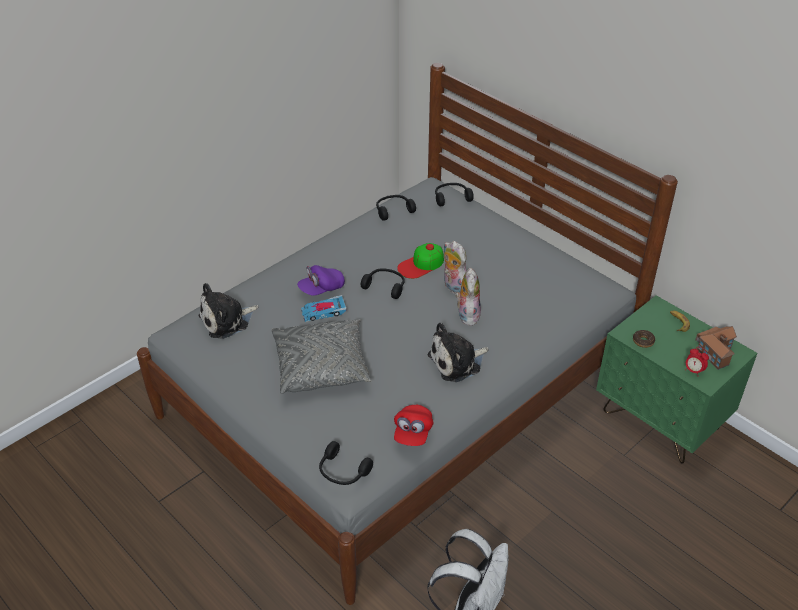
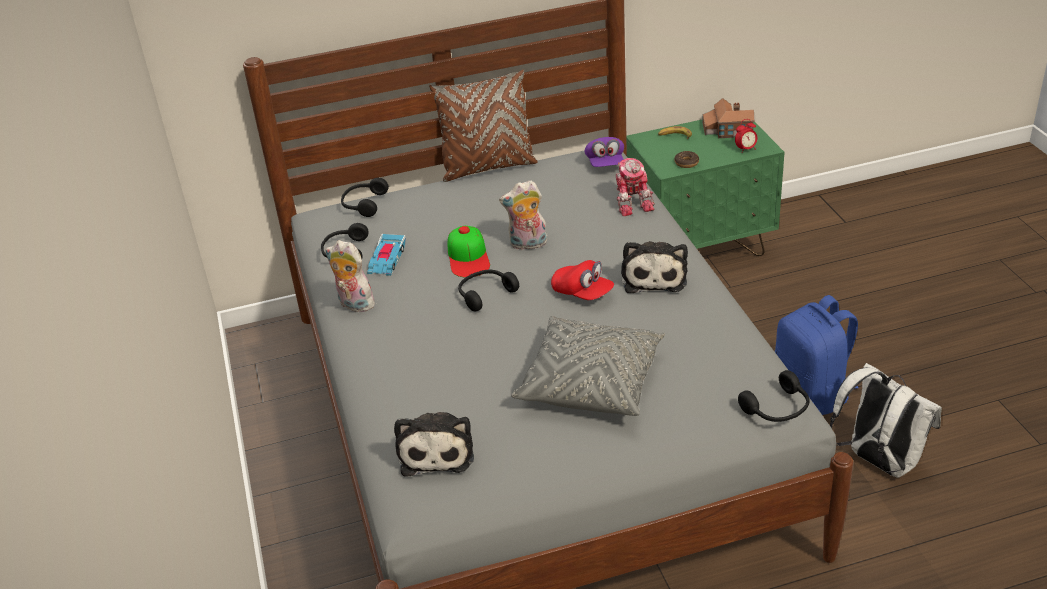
camera: 60 degrees left, 5 degrees down
(321, 289) = (446, 347): purple cap -> purple cap (605, 163)
(323, 312) = (492, 356): toy car -> toy car (387, 259)
(413, 433) = (746, 338): red cap -> red cap (582, 293)
(467, 314) = (582, 248): plush toy -> plush toy (353, 304)
(525, 546) = (812, 394): none -> blue backpack
(541, 236) = (488, 167): none -> brown pillow
(546, 322) = (632, 201): none -> toy robot

